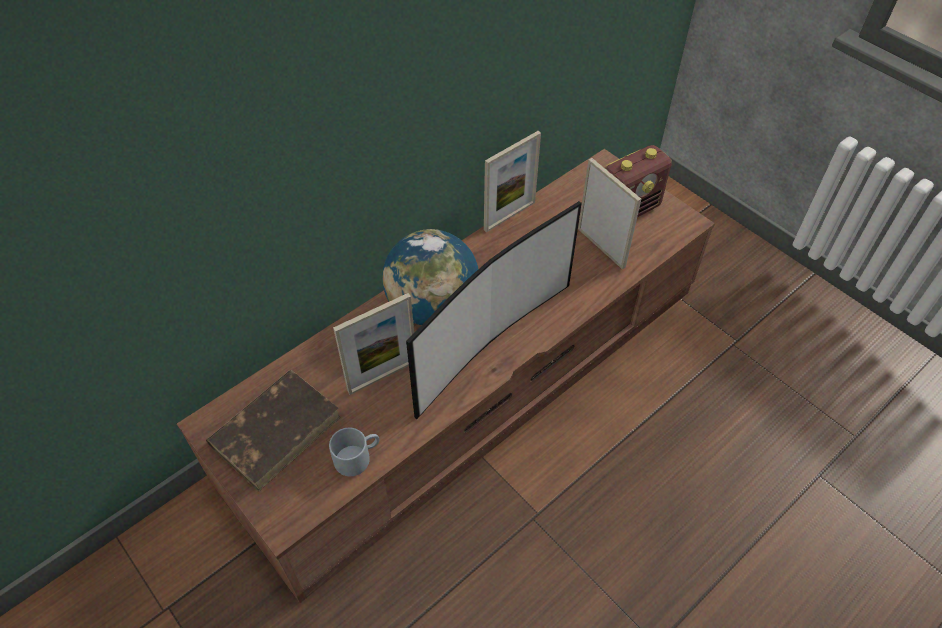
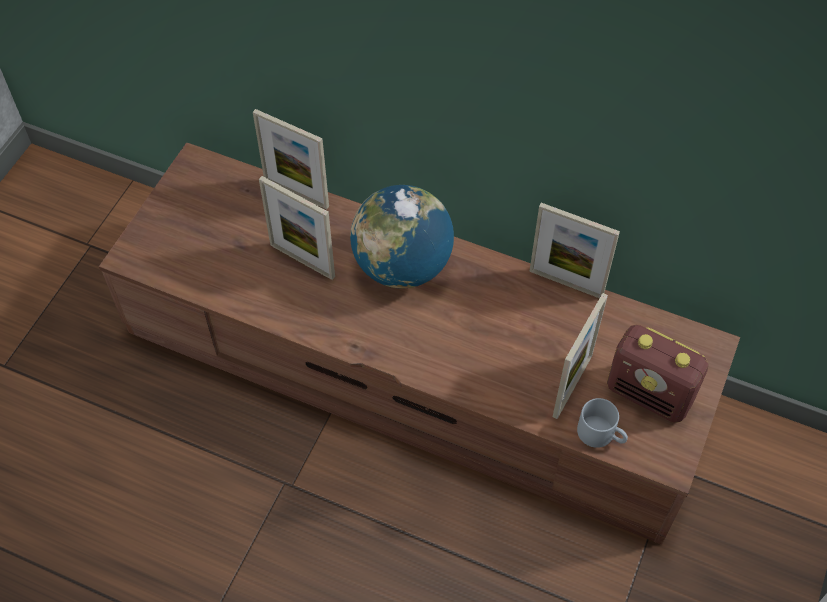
camera: 65 degrees right, 5 degrees up
(276, 430) = (210, 210): brown book -> none
(305, 354) = (296, 193): none -> picture frame
(357, 456) = (211, 279): grey mug -> grey mug (601, 434)
(489, 342) = (385, 330): television -> none

